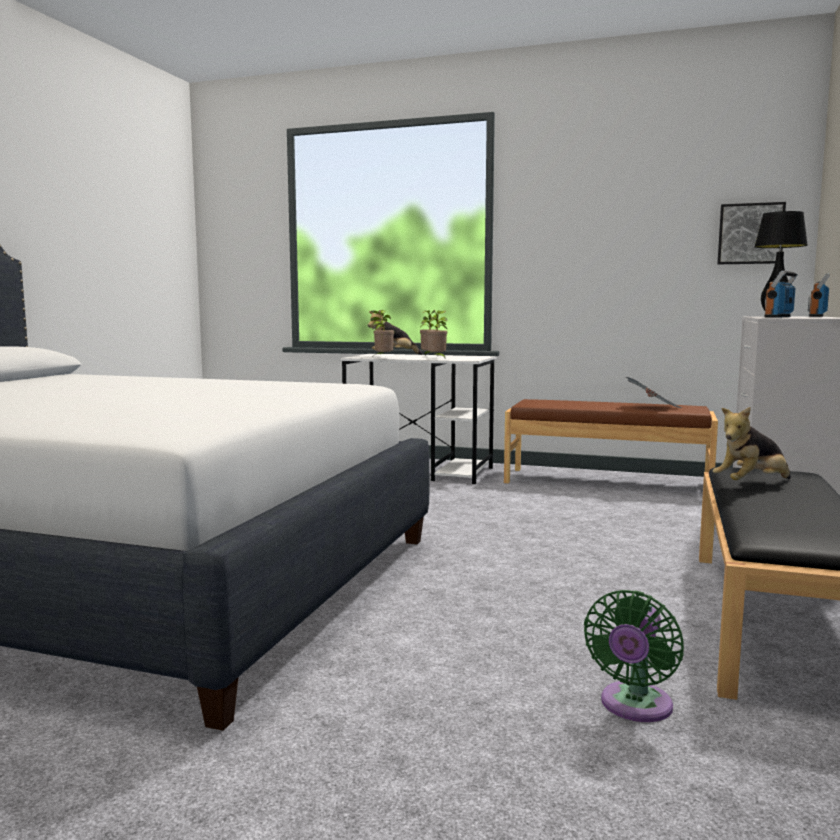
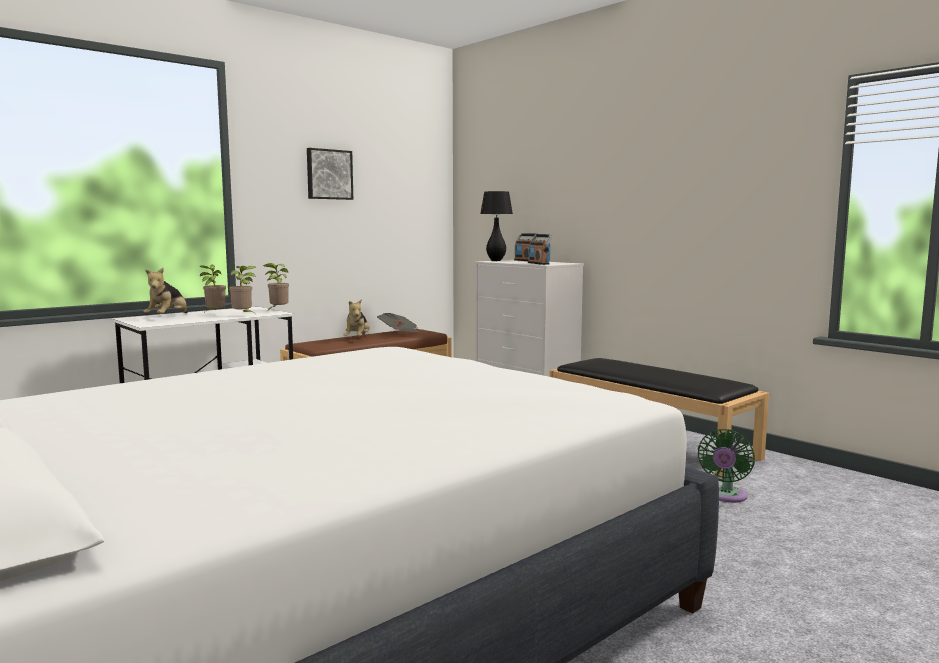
camera: 60 degrees left, 0 degrees up
(382, 358) = (189, 321): potted plant -> potted plant (277, 311)
(634, 707) = (725, 496): green fan -> green fan turned 60 degrees clockwise
(750, 234) = (420, 197): picture -> picture (329, 174)
(752, 485) = (616, 369): plush toy -> plush toy (358, 339)

